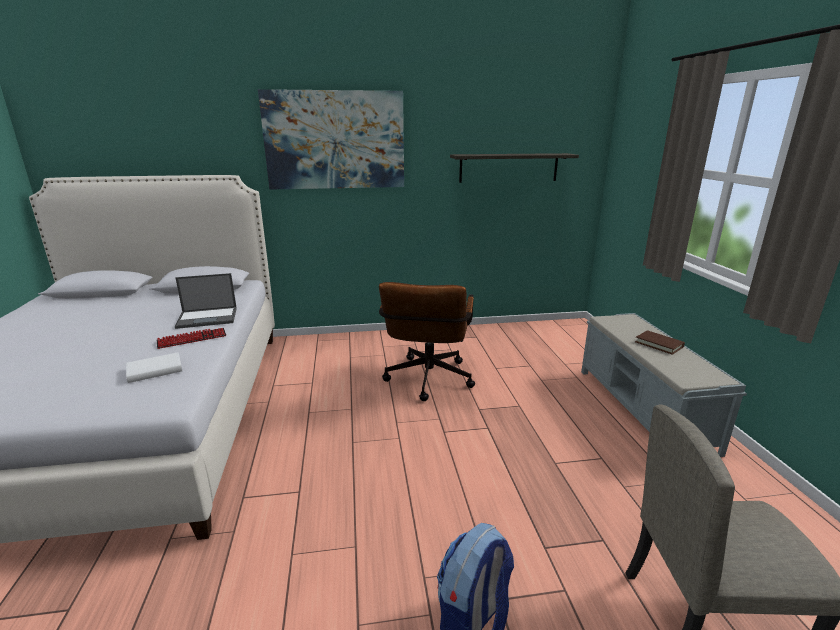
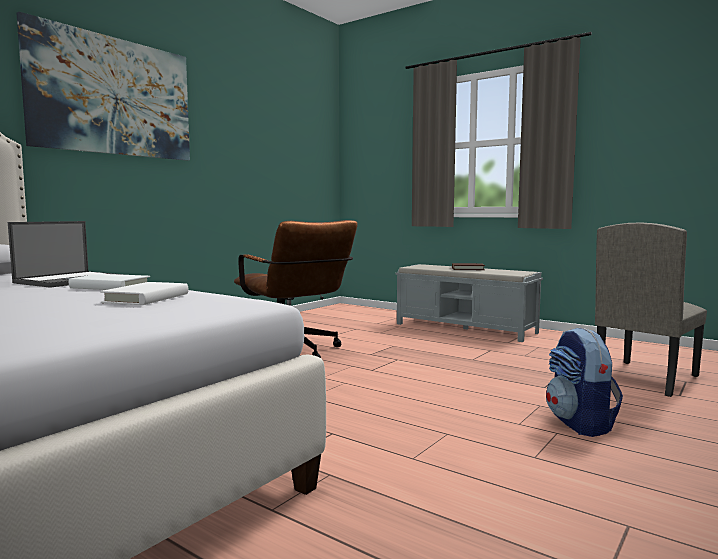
camera: 45 degrees left, 15 degrees down
(192, 339) = (110, 287): keyboard -> white book
(508, 167) = (275, 152): shelf -> none

